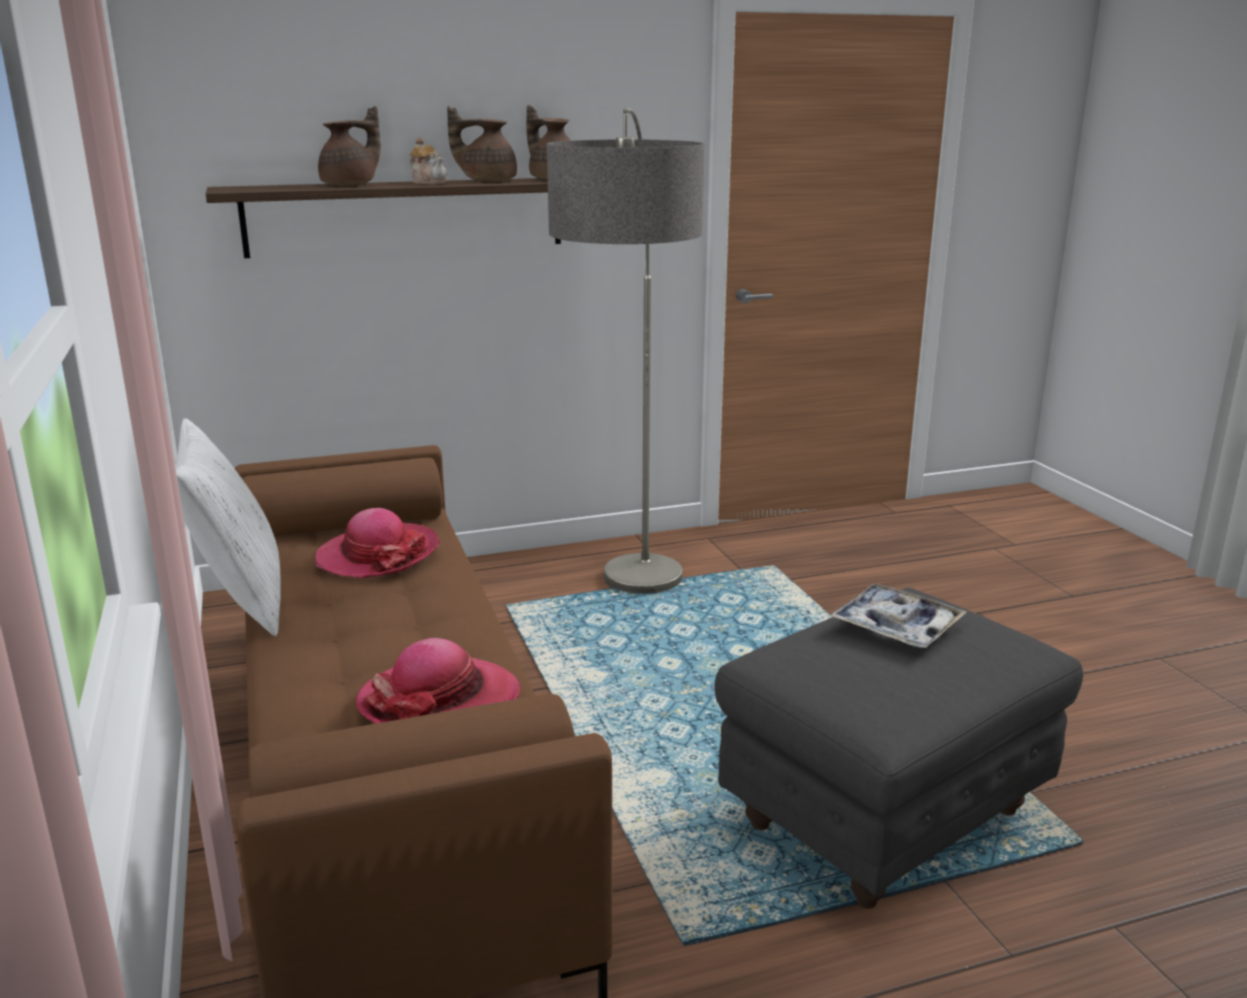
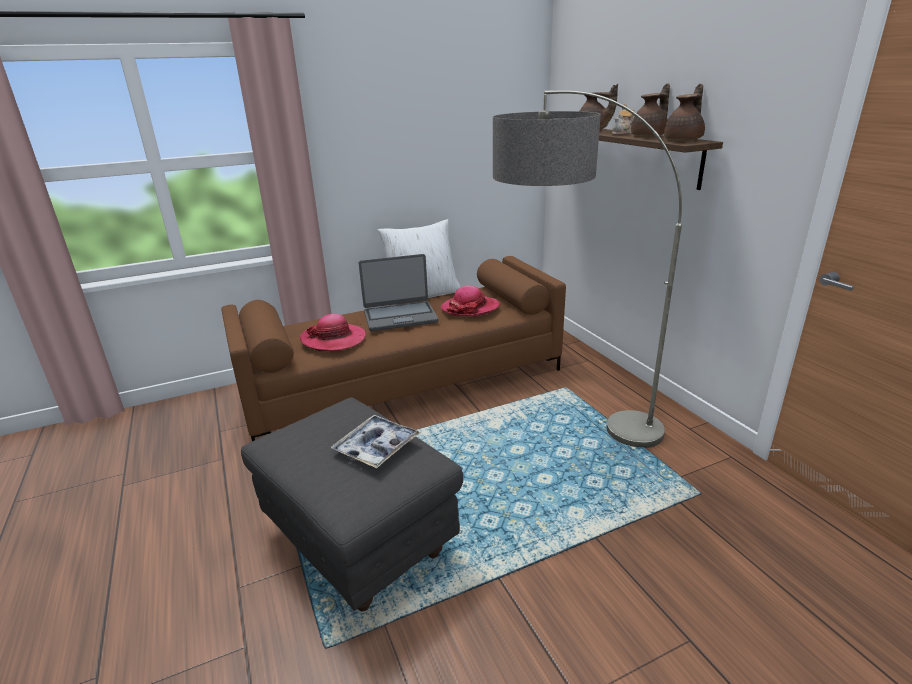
camera: 85 degrees right, 5 degrees up
(363, 624) = (400, 316): none -> laptop
(487, 181) = (650, 136): brown teapot -> brown teapot turned 60 degrees clockwise

